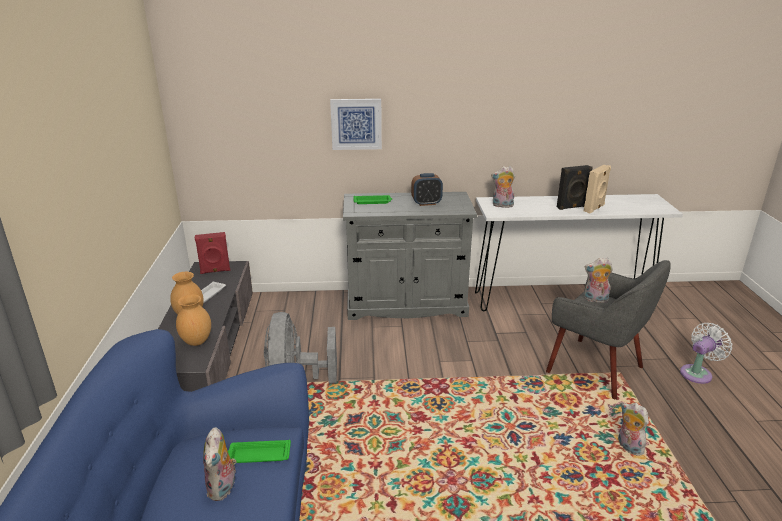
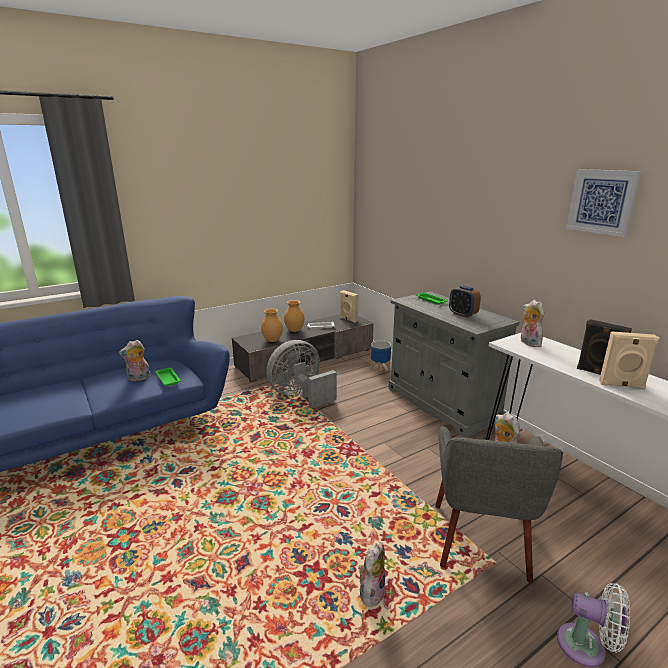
camera: 60 degrees right, 5 degrees down
(215, 271) = (348, 319): red speaker -> beige speaker
(301, 308) = (380, 369): none -> planter
(356, 124) = (446, 233): picture -> picture (602, 201)

